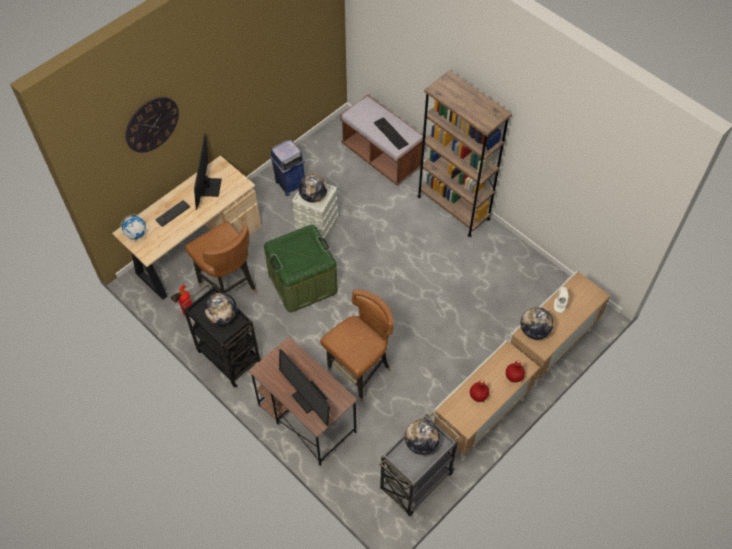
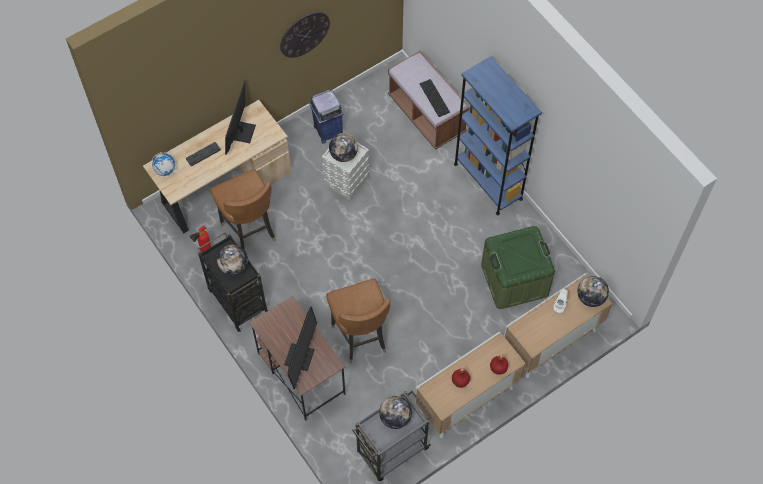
camera: 10 degrees right, 5 degrees up
(152, 124) = (192, 73): wall clock -> wall clock (304, 34)
(302, 282) = (321, 237): green storage box -> green storage box (514, 279)
(308, 397) = (300, 357): monitor -> monitor turned 135 degrees counterclockwise
(359, 373) = (360, 337): brown chair -> brown chair turned 105 degrees clockwise
(453, 207) = (488, 181): brown bookcase -> blue bookcase
(534, 331) = (528, 327): globe -> globe (590, 298)

